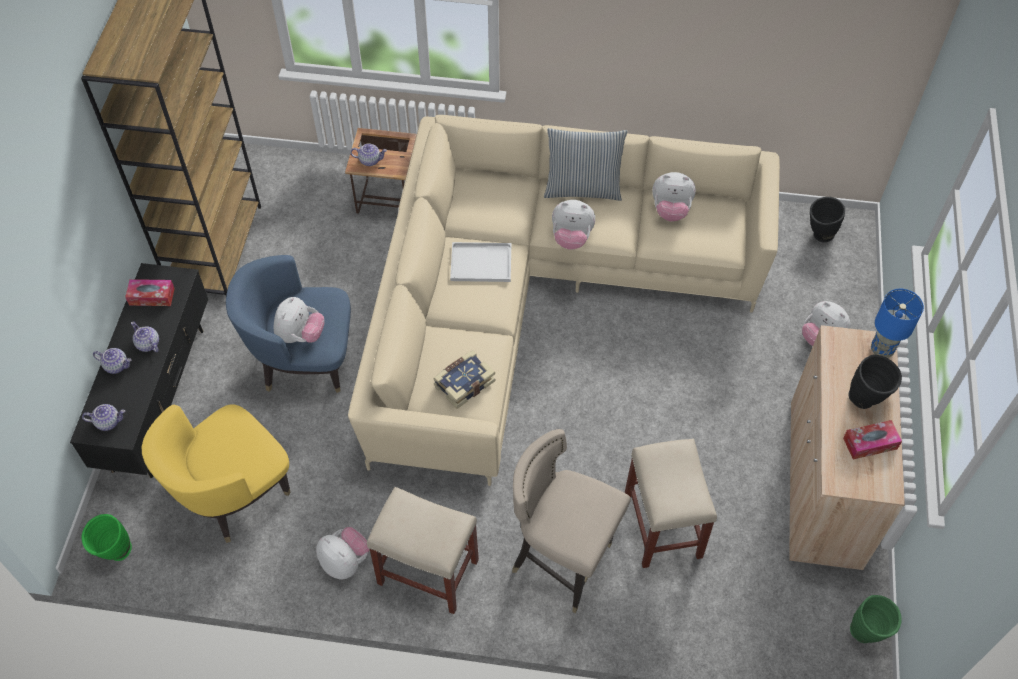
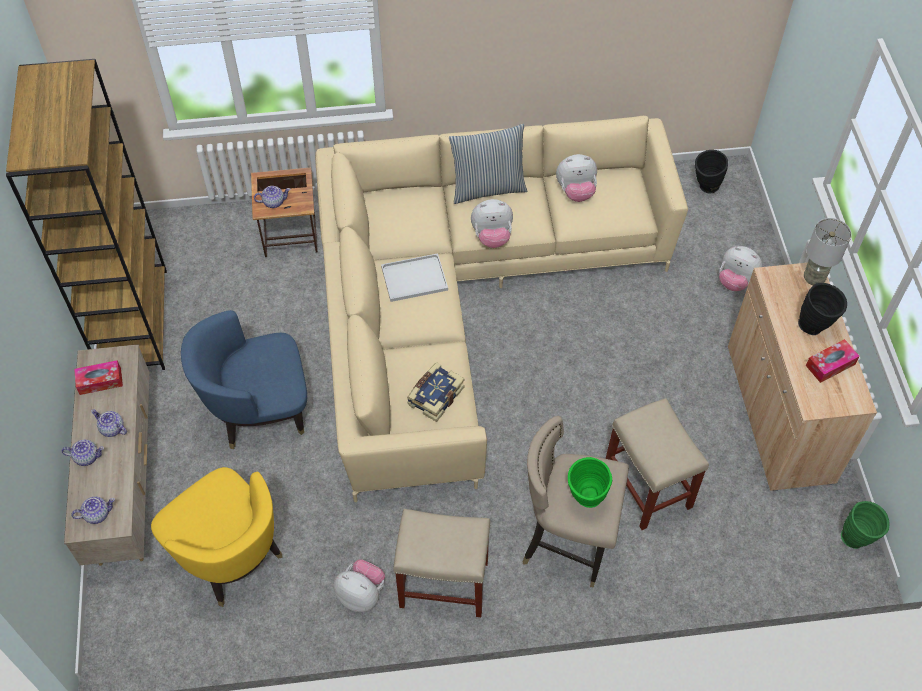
camera: 15 degrees left, 0 degrees up
(114, 553) = (129, 644): green vase -> green vase (585, 501)
(160, 399) = (126, 482): black tv stand -> beige tv stand
(233, 494) = (230, 557): yellow armchair -> yellow armchair turned 75 degrees counterclockwise
(300, 335) = (260, 386): plush toy -> none
(881, 349) = (813, 278): blue table lamp -> grey table lamp

